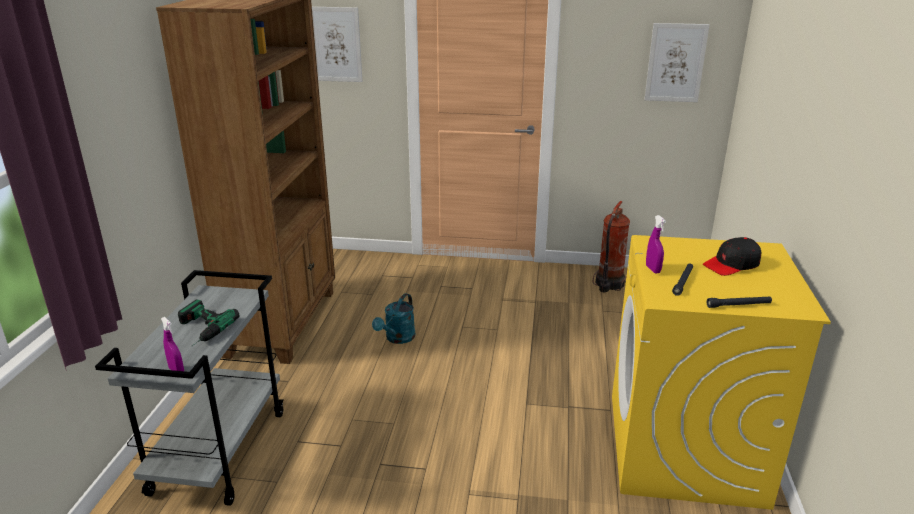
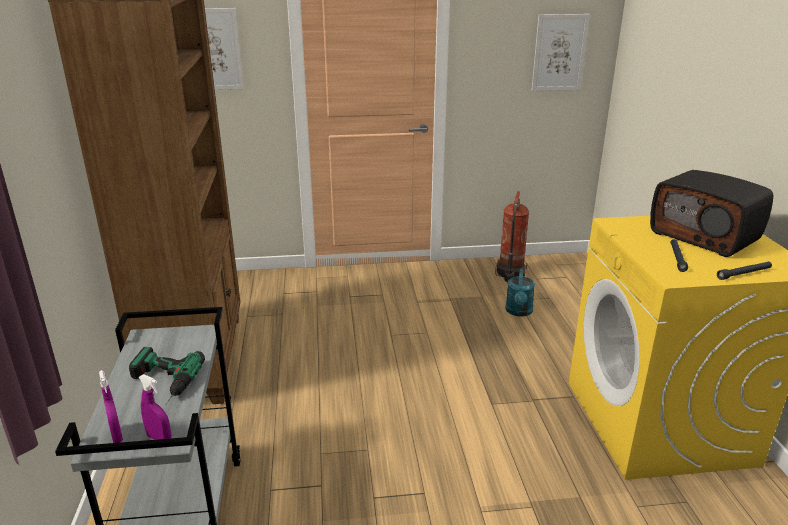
camera: 15 degrees left, 0 degrees up
(397, 338) = (330, 357): turquoise watering can -> turquoise watering can (519, 312)
(653, 269) = (640, 249): purple spray bottle -> purple spray bottle (117, 435)
(731, 265) = (705, 236): black cap -> radio

